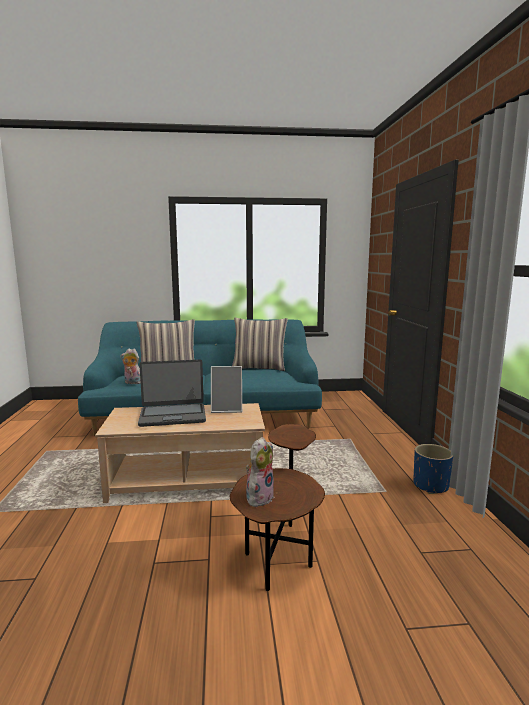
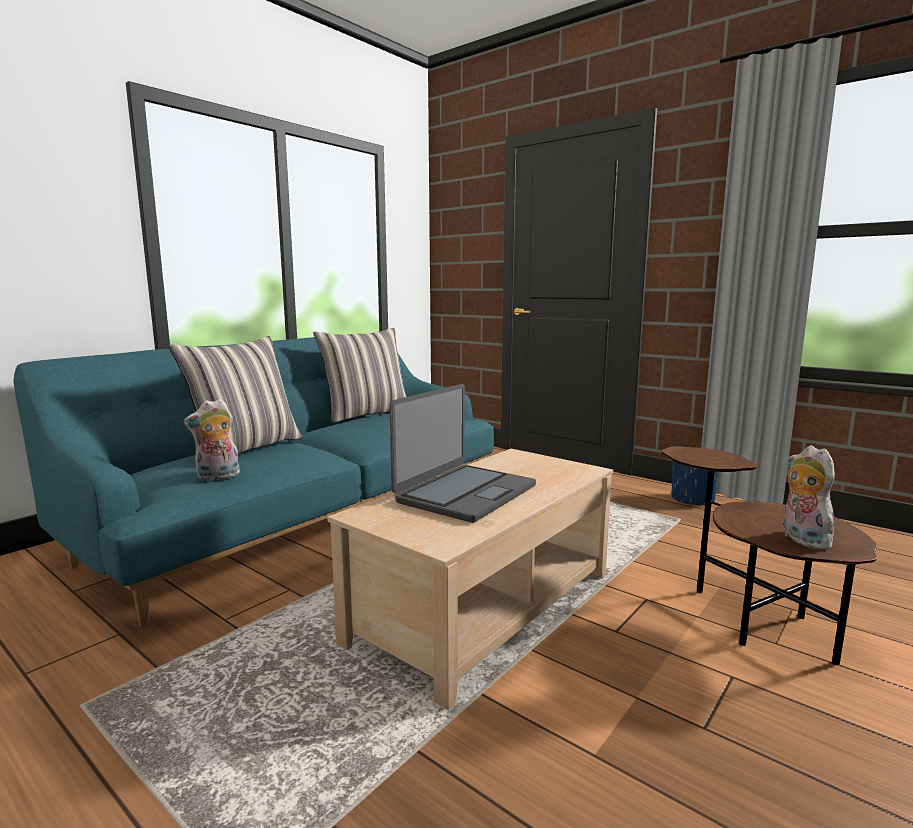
camera: 45 degrees left, 0 degrees up
(227, 409) = (503, 464): picture frame -> none

